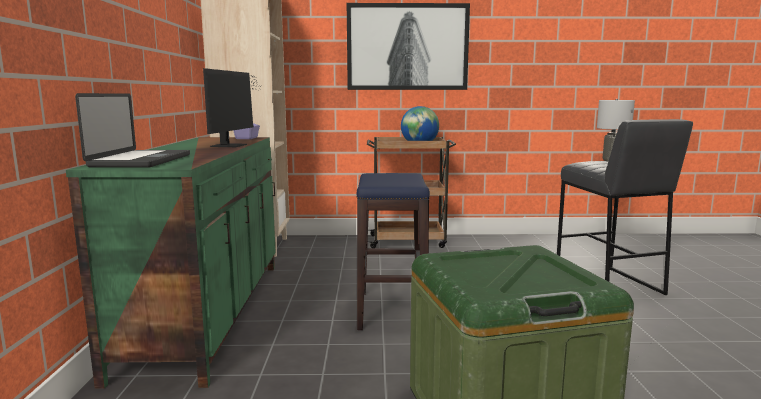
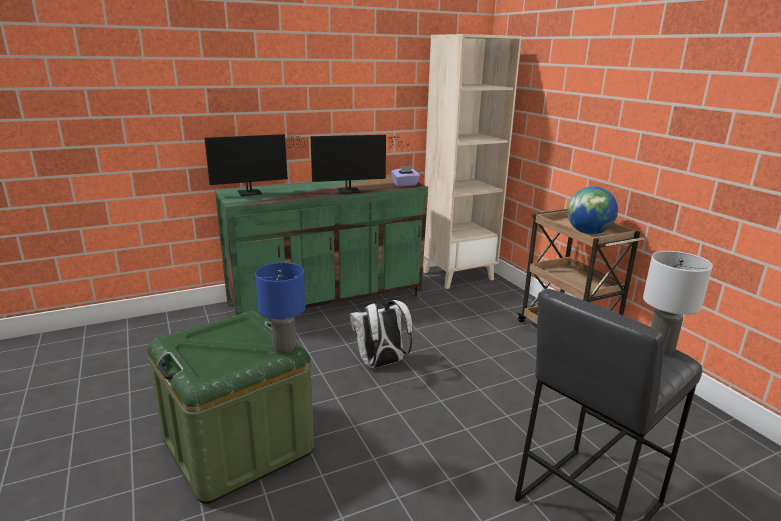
camera: 65 degrees right, 10 degrees up
(141, 161) = (254, 192): laptop -> monitor
(391, 310) = (381, 364): stool -> white backpack
(407, 47) = (626, 108): picture -> none
(535, 249) = (284, 349): none -> blue table lamp

